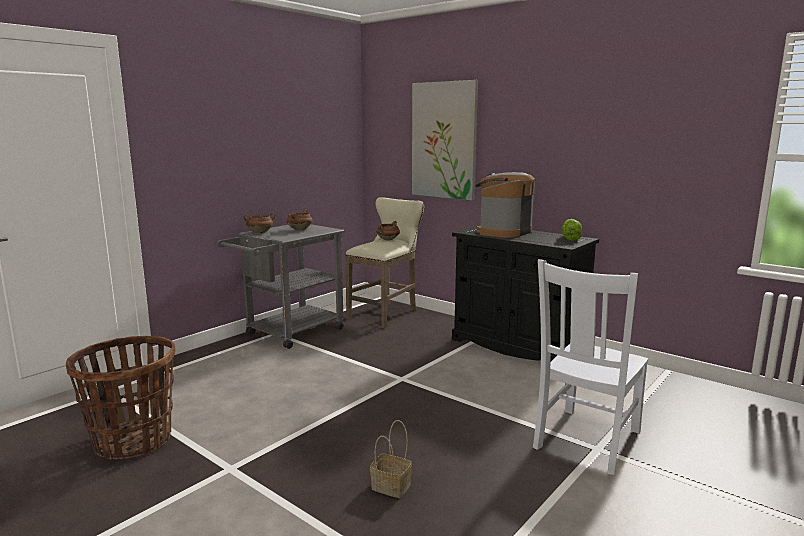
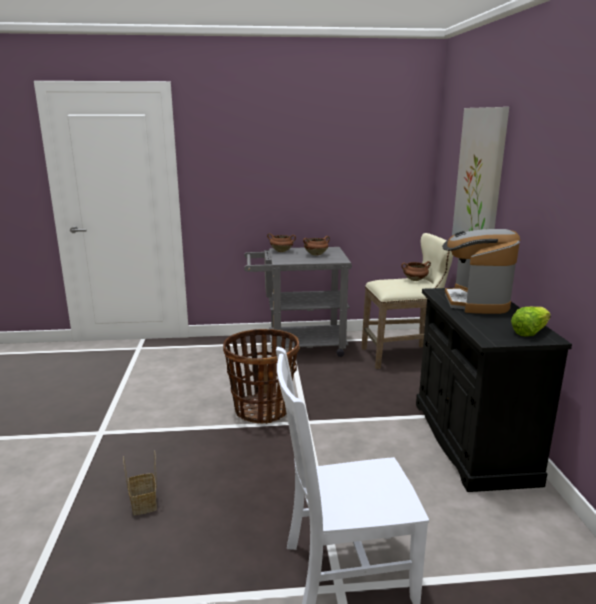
camera: 45 degrees right, 5 degrees up
(133, 441) = (96, 387): basket -> basket (262, 409)
(503, 232) = (475, 302): coffee machine -> coffee machine turned 75 degrees counterclockwise

